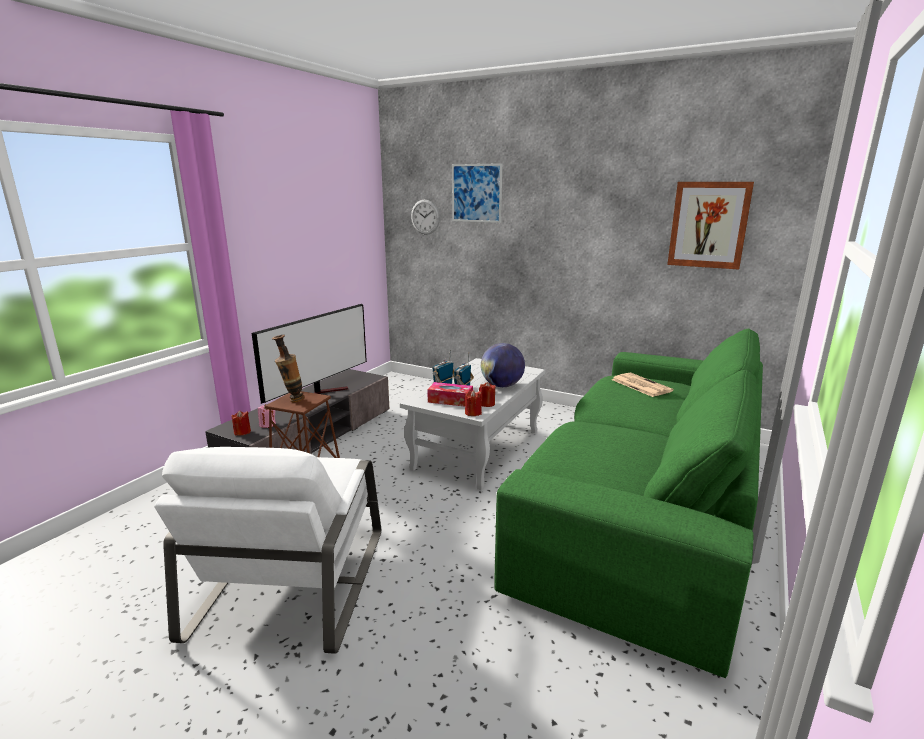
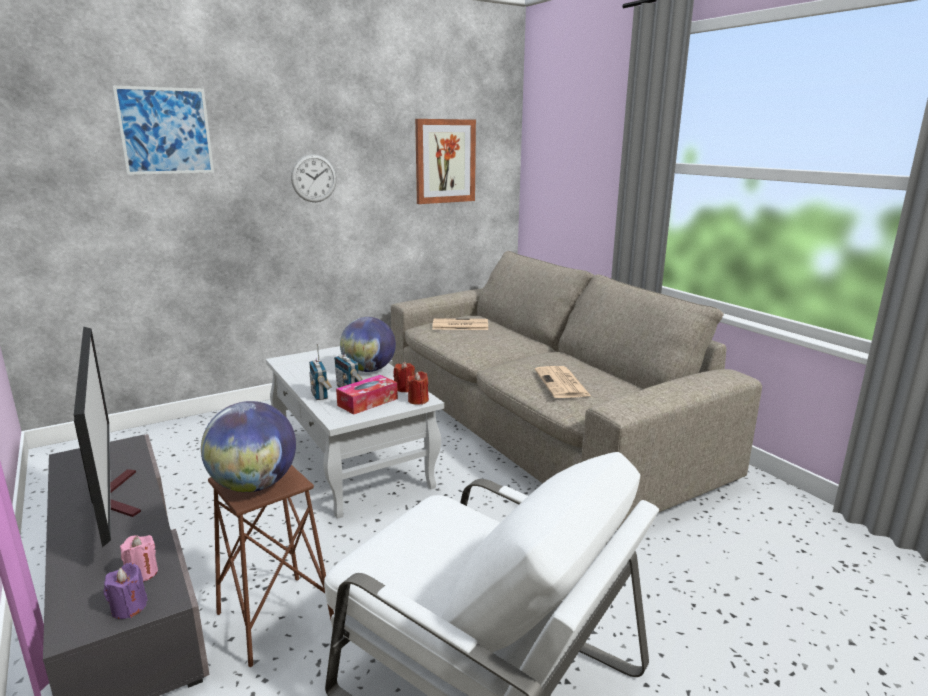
camera: 60 degrees left, 0 degrees up
(242, 432) = (129, 607): red candle -> purple candle
(292, 400) = (254, 485): vase -> globe
(425, 217) = (67, 171): wall clock -> wall clock (314, 178)
(579, 453) = (562, 383): none -> newspaper
(645, 502) = (536, 422): green sofa -> beige sofa

